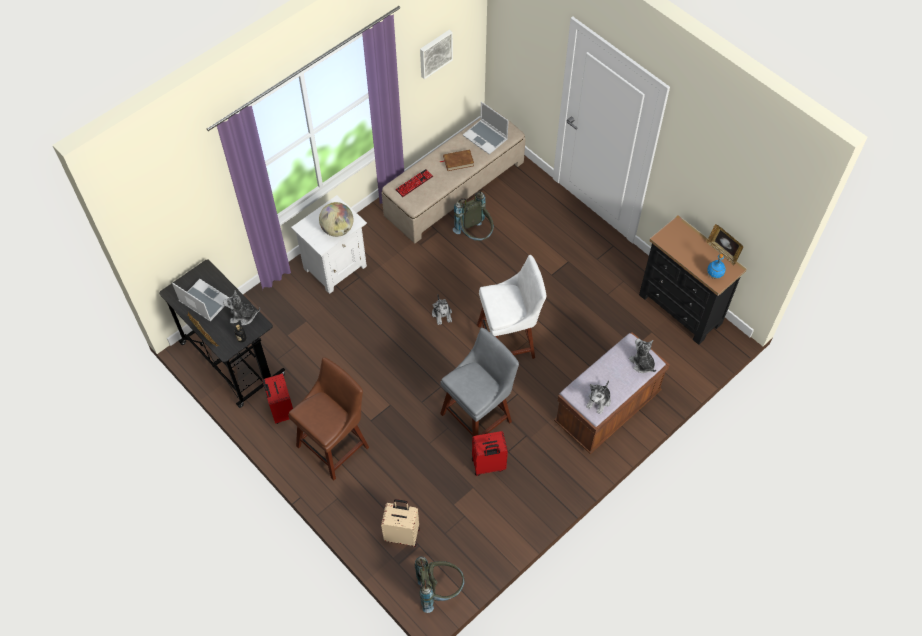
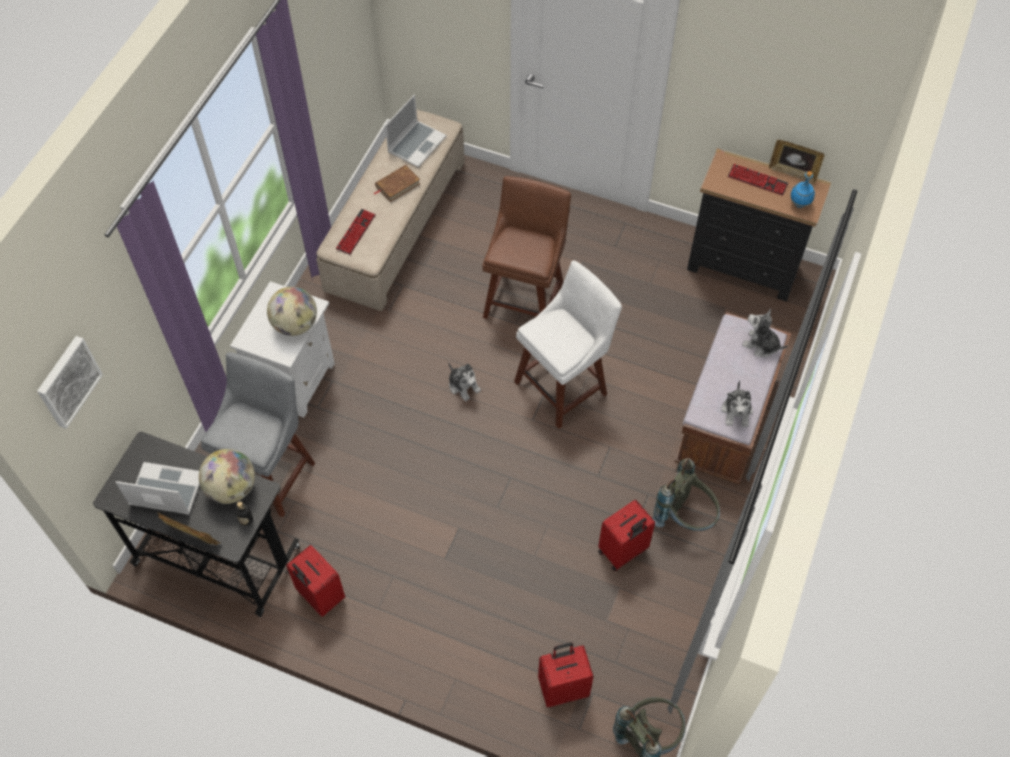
camera: 25 degrees left, 0 degrees up
(243, 316) = (232, 488): plush toy -> globe
(335, 444) = (415, 609): brown chair -> brown chair (525, 298)
(402, 534) = (563, 687): beige suitcase -> red suitcase
(435, 53) = (329, 47): picture -> picture (67, 381)
(475, 235) = (452, 272): grey backpack -> grey backpack (685, 517)
(479, 415) = (577, 494): grey chair -> grey chair (270, 472)
(486, 138) = (416, 144): laptop -> laptop turned 75 degrees counterclockwise
(693, 248) = (757, 180): none -> keyboard

